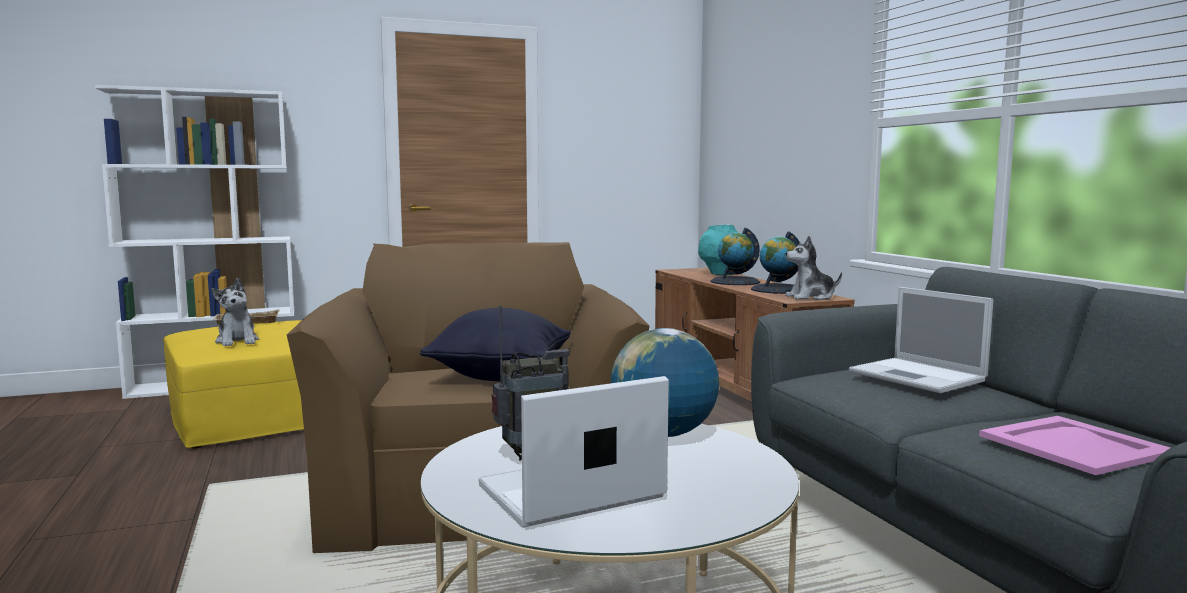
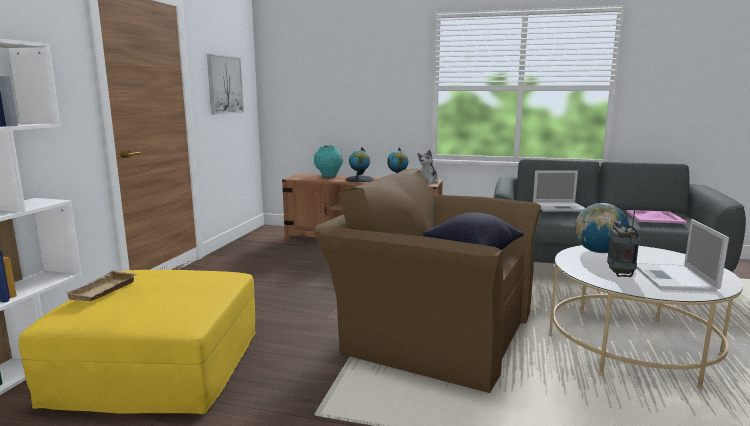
camera: 55 degrees left, 5 degrees up
(237, 341) = (177, 303): plush toy -> none
(616, 134) = (224, 85): none -> picture

